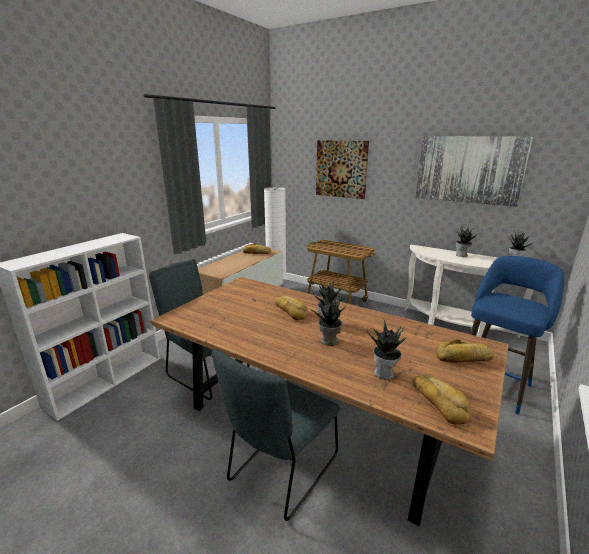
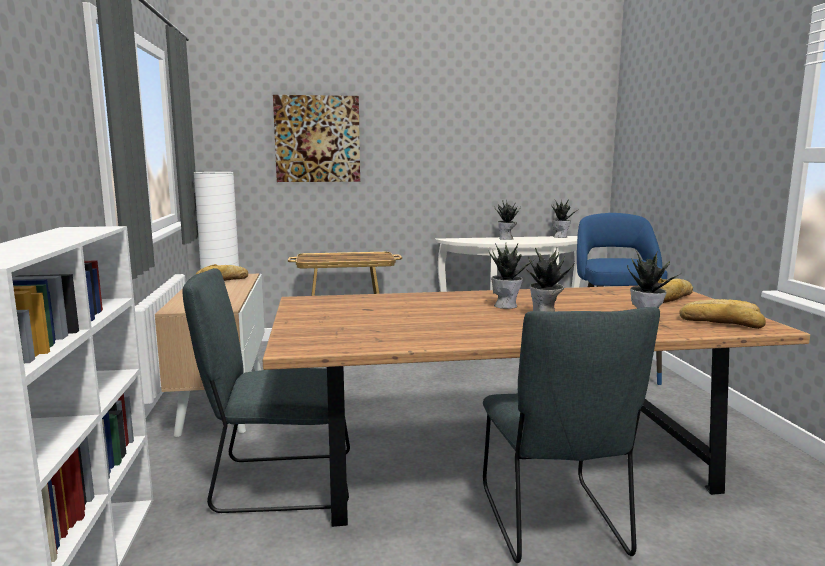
camera: 40 degrees left, 10 degrees down
(291, 311) = (442, 307): bread -> none
(469, 170) = (493, 132): picture -> none

